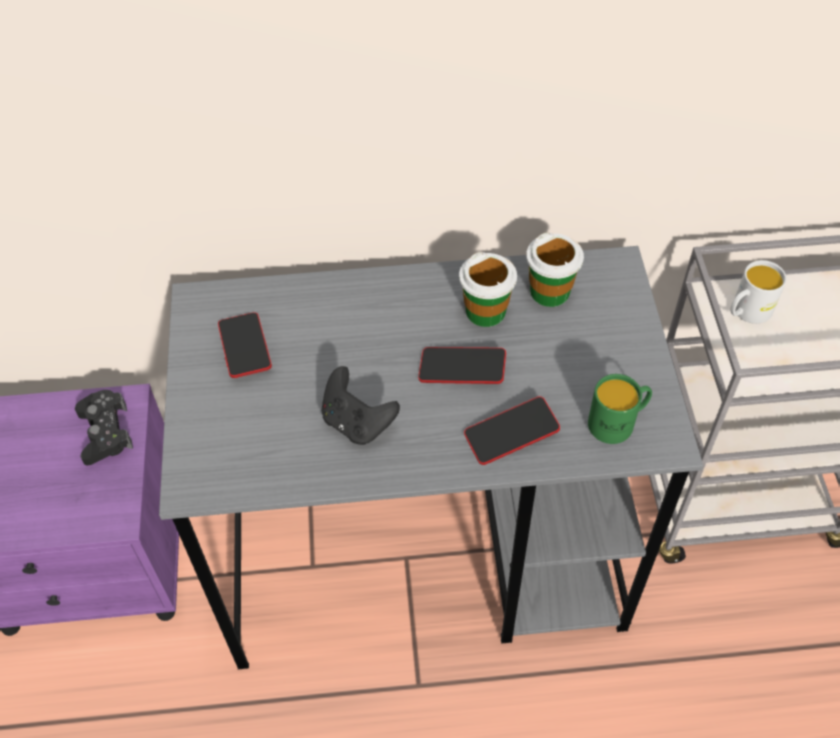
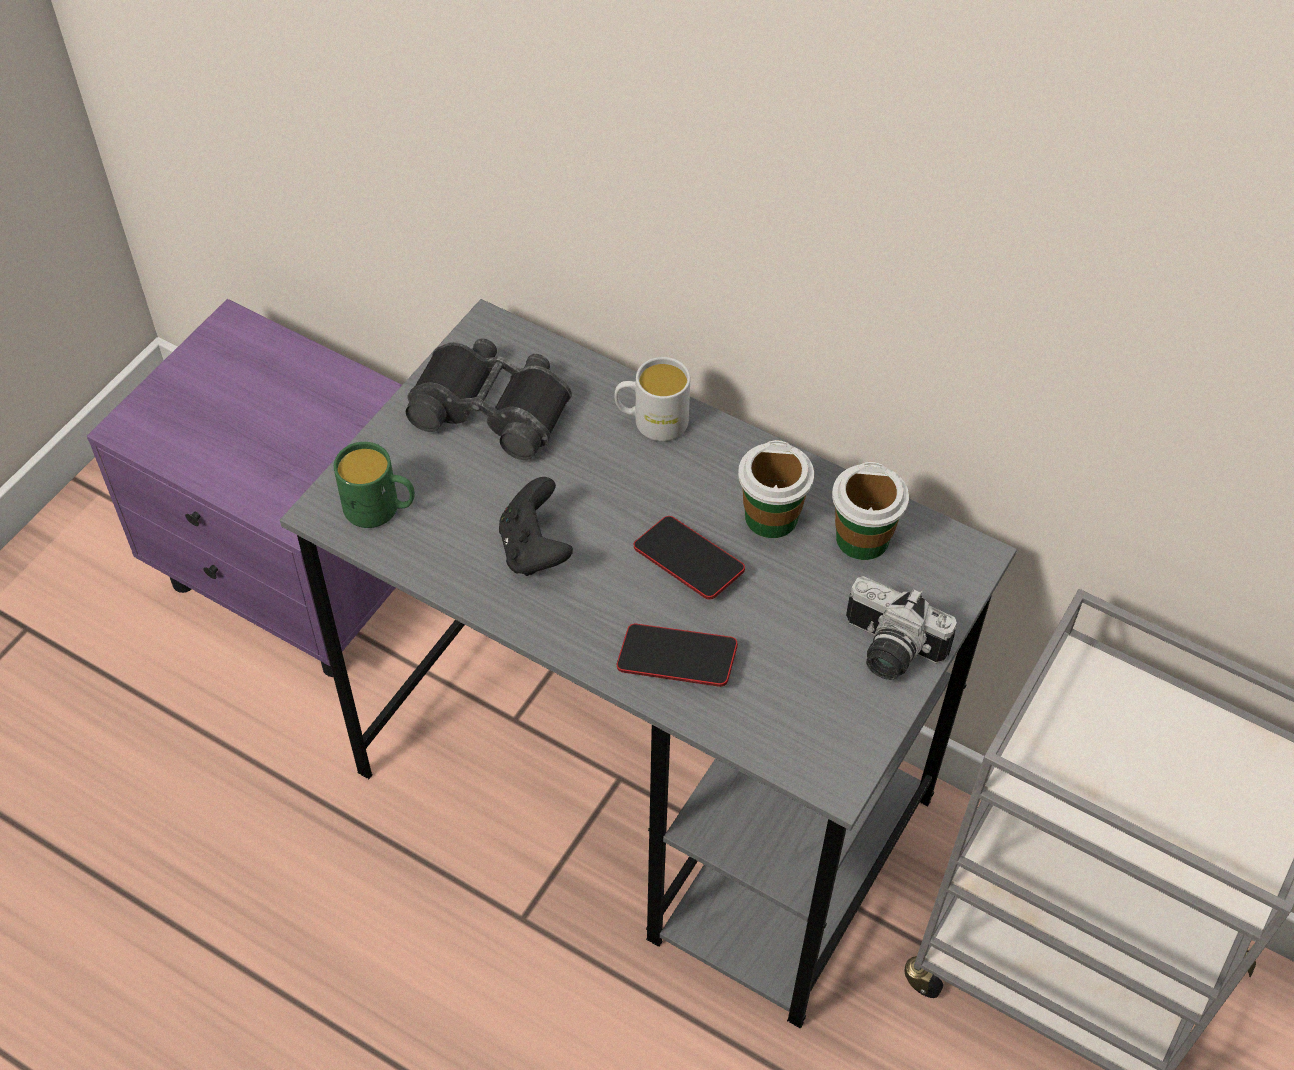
camera: 35 degrees right, 0 degrees up
(105, 432) = (352, 424): black game controller -> none
(245, 348) = (492, 407): phone -> black binoculars
(618, 422) = (801, 721): green mug -> green mug (380, 509)
(626, 348) = (887, 651): none -> camera
(746, 312) = (1102, 709): white mug -> white mug (651, 421)

